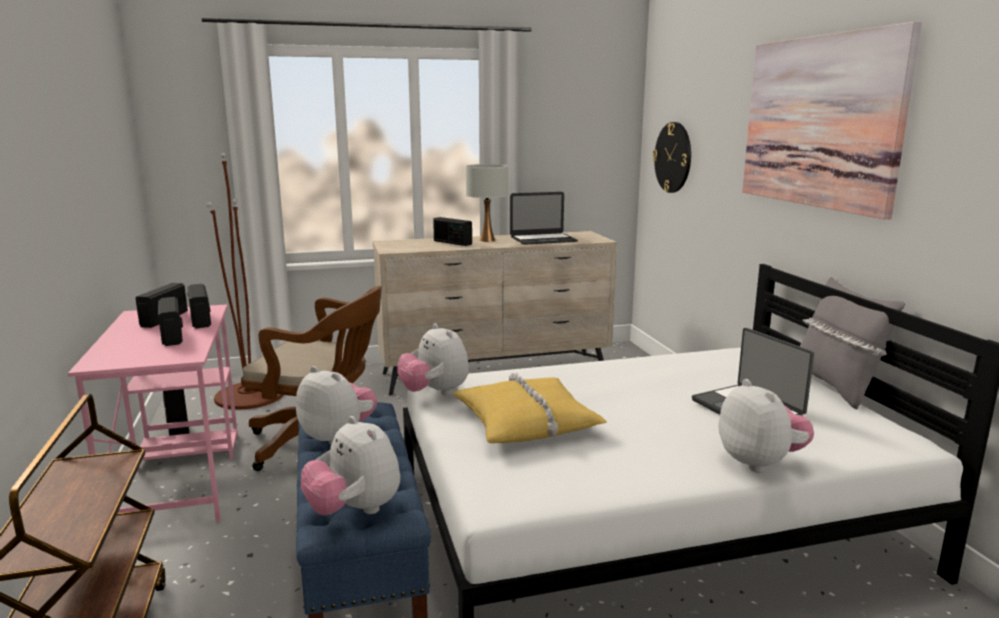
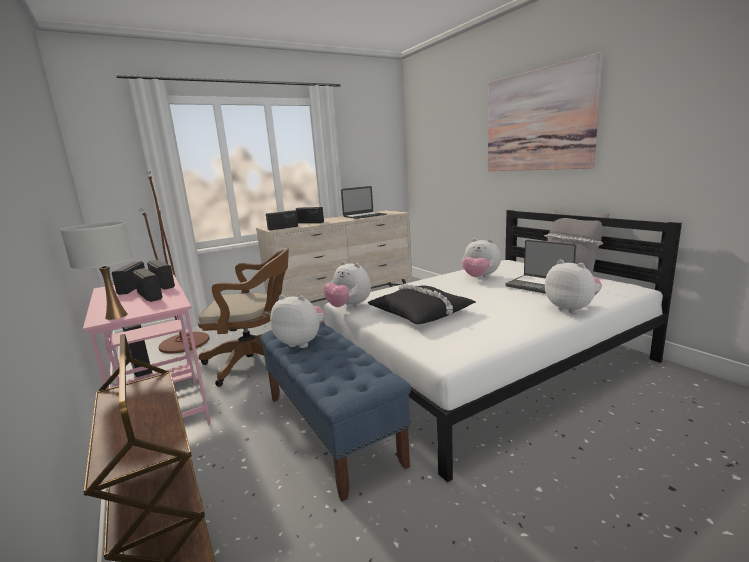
camera: 15 degrees left, 0 degrees up
(354, 510) = (352, 381): plush toy -> plush toy (480, 277)
(405, 248) = (283, 228): none -> radio
(487, 240) = (331, 219): white table lamp -> white table lamp (117, 316)
(526, 422) = (421, 312): yellow pillow -> black pillow
(673, 157) = (432, 160): wall clock -> none

